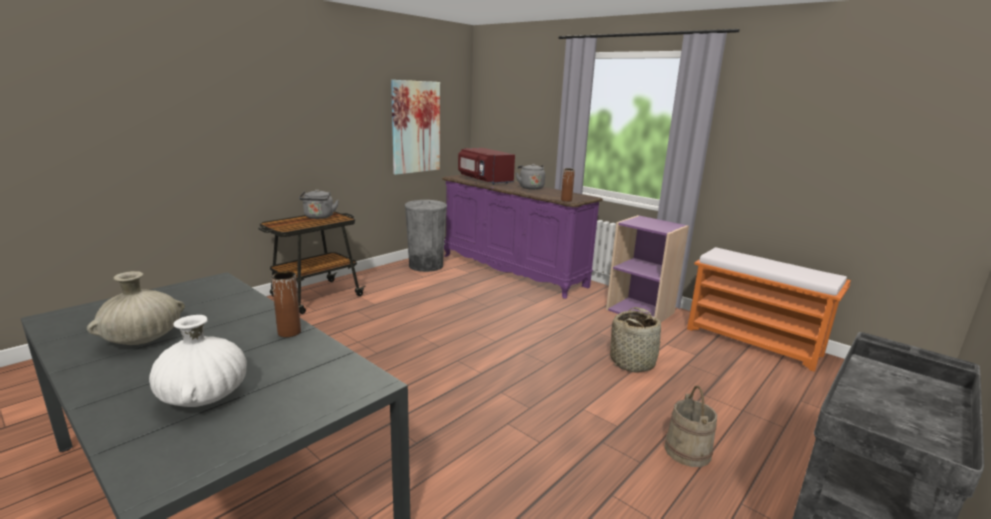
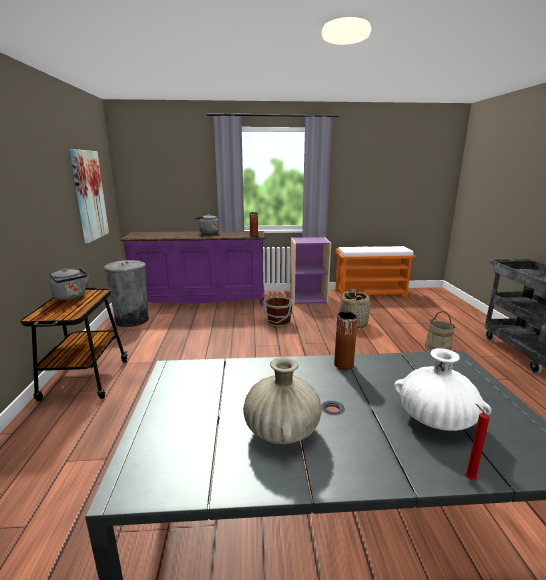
camera: 45 degrees left, 0 degrees up
(101, 429) = (468, 478): none -> red candle
(484, 180) = (161, 234): red microwave -> none
(544, 321) = (278, 322): none -> brown bucket

